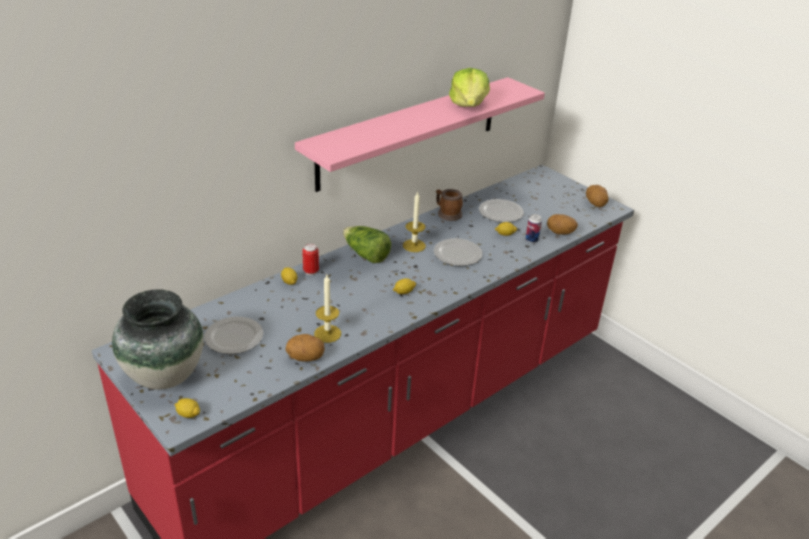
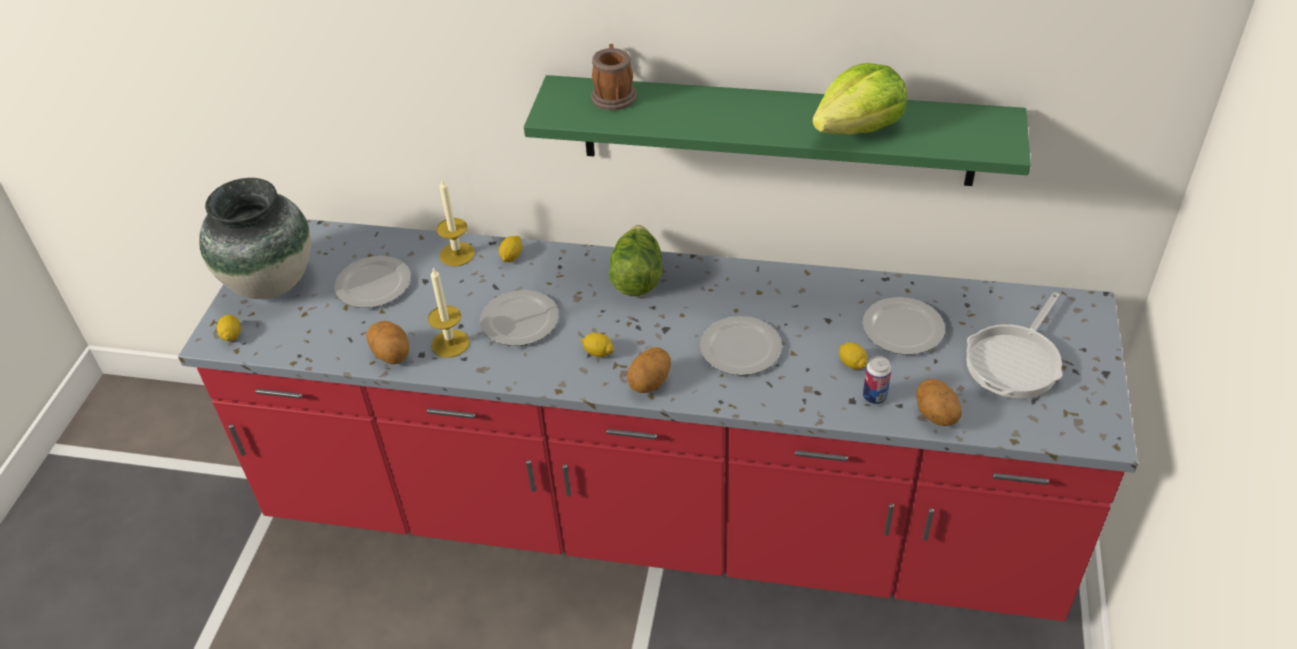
camera: 55 degrees right, 10 degrees up
(311, 271) = (549, 258): can -> none
(343, 303) = (518, 320): none -> plate
(410, 132) = (776, 130): pink shelf -> green shelf
(414, 245) = (709, 301): candle -> candle (457, 254)
(447, 214) = (825, 284): mug -> mug (613, 94)
(552, 201) = (1015, 361): none -> frying pan
(595, 204) = (1082, 410): potato -> potato (650, 383)

